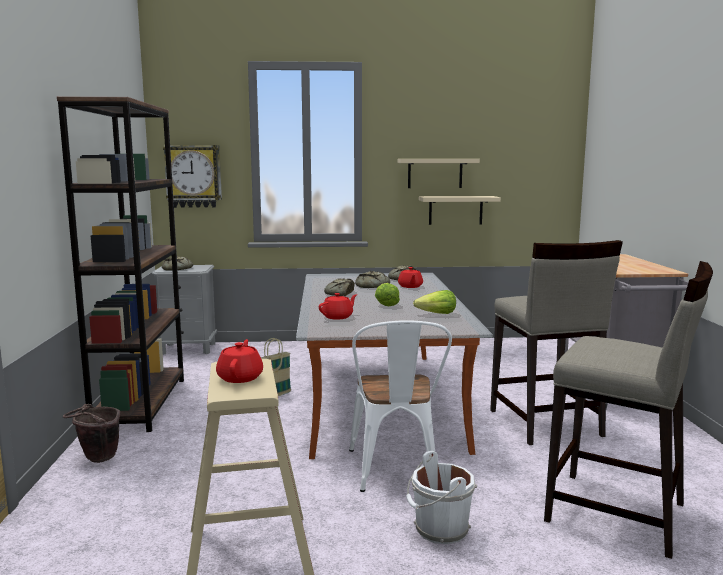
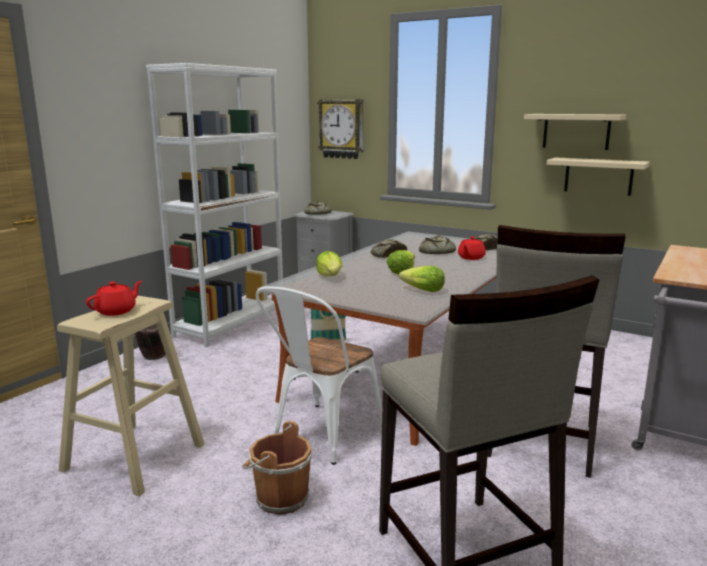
camera: 35 degrees right, 5 degrees up
(141, 404) = (231, 323): brown bookcase -> white bookcase
(338, 317) = (330, 276): red teapot -> lettuce
(439, 530) = (279, 498): white bucket -> brown bucket

